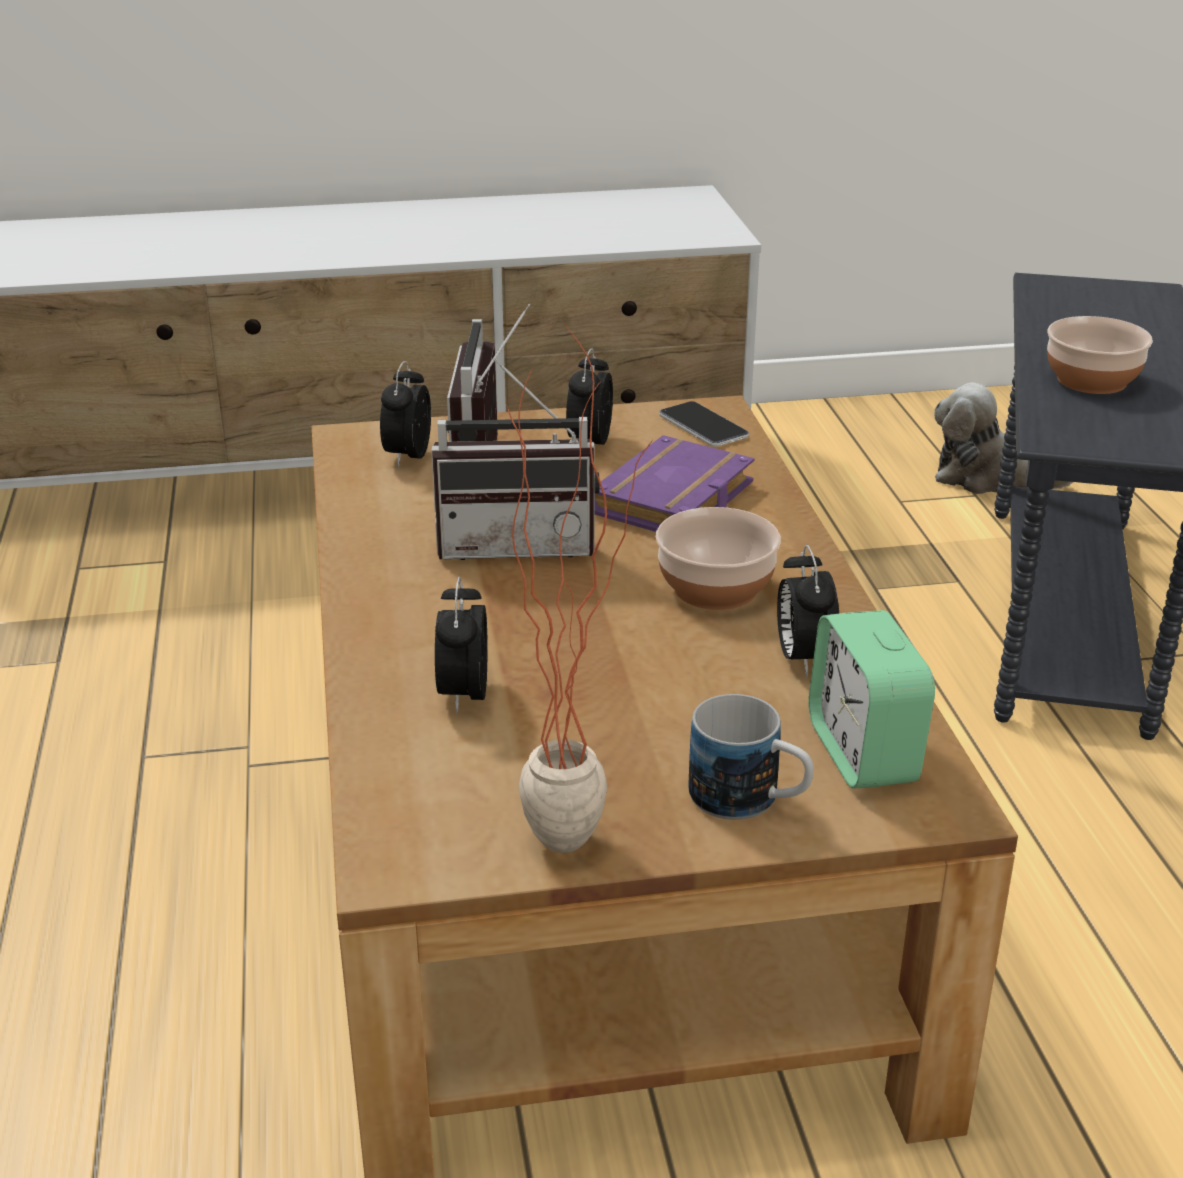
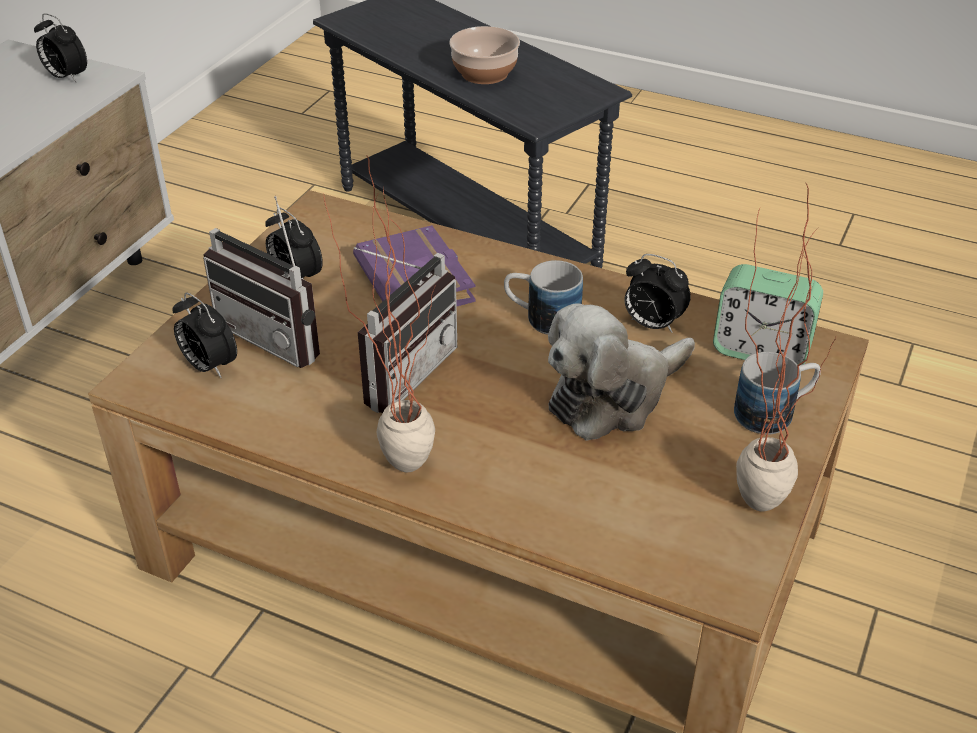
camera: 55 degrees left, 10 degrees up
(388, 588) = (395, 455): none -> potted plant
(463, 694) = (566, 476): alarm clock -> alarm clock (66, 77)
(703, 426) = (333, 224): phone -> none
(714, 588) = (541, 318): bowl -> mug
(989, 477) = (303, 168): plush toy -> plush toy (612, 396)

